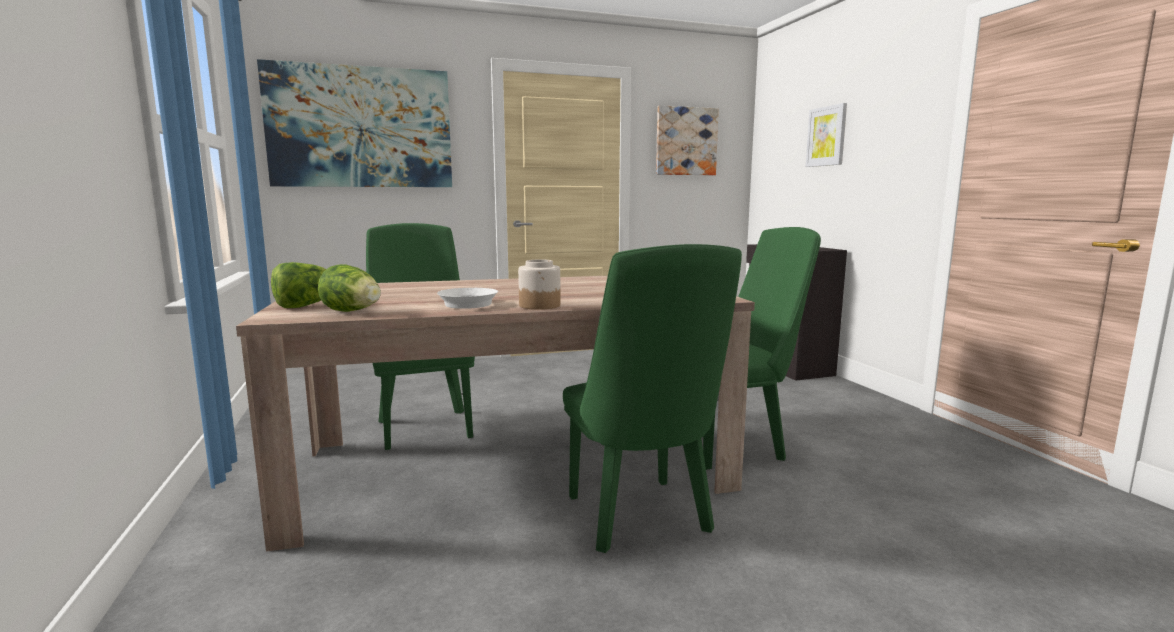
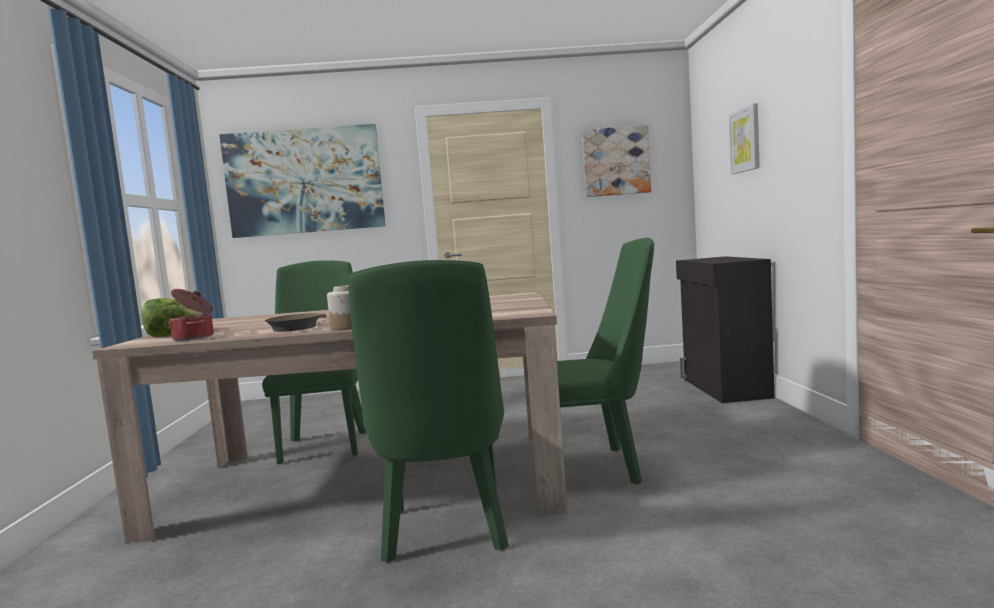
camera: 15 degrees right, 5 degrees down
(353, 312) = (195, 337): lettuce -> cooking pot
(468, 303) = (297, 327): white frying pan -> brown frying pan

